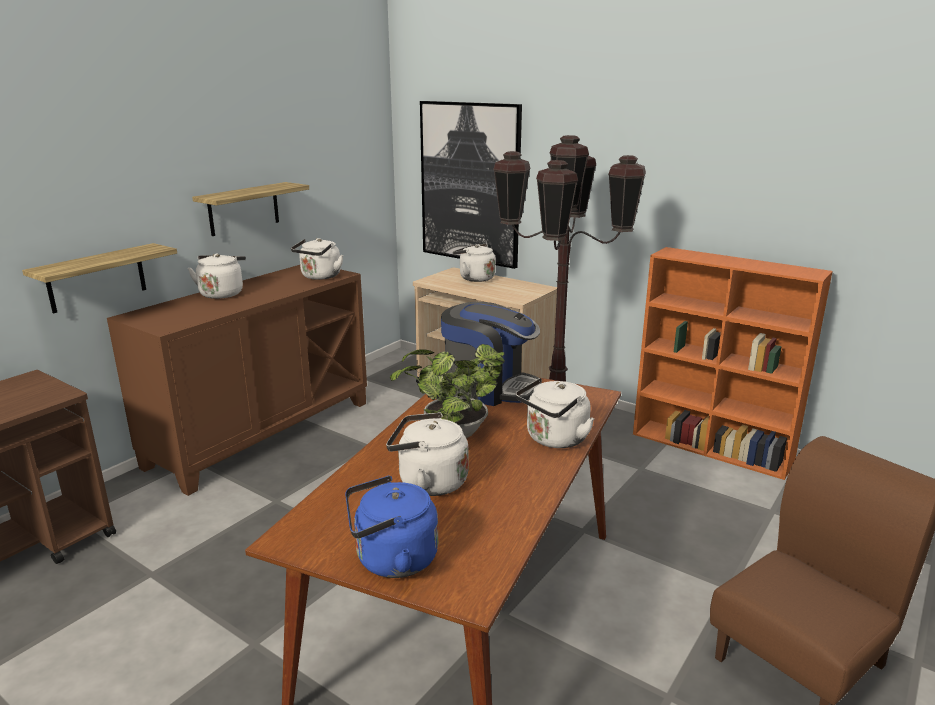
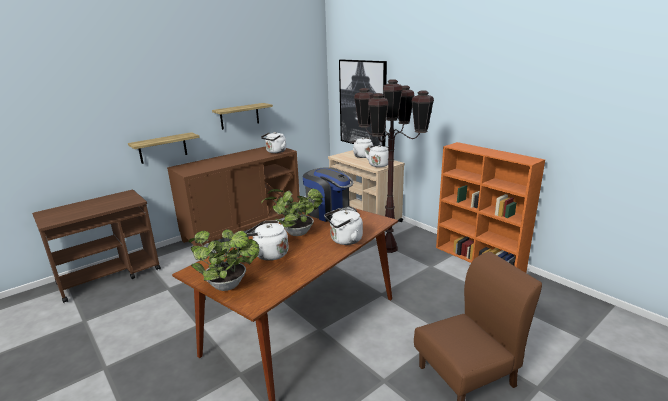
camera: 15 degrees right, 0 degrees up
(222, 293) = (224, 158): white kettle -> white kettle (379, 164)
(391, 560) = (230, 286): blue kettle -> potted plant

